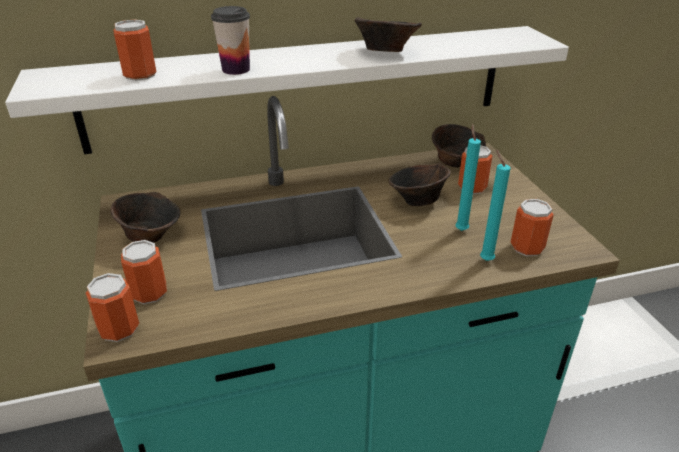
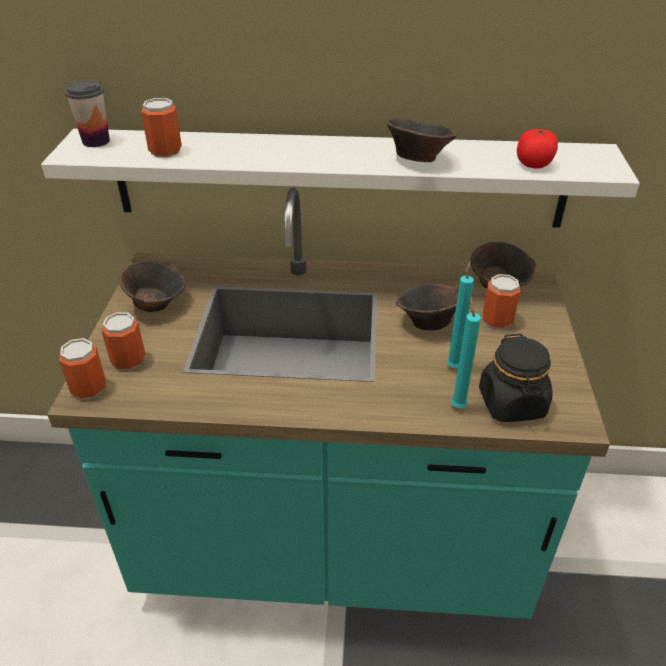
camera: 20 degrees right, 5 degrees up
(236, 69) = (254, 158): cup -> cup (96, 141)
(481, 45) = (533, 164): none -> tomato
(527, 248) = (512, 403): can -> black jar

